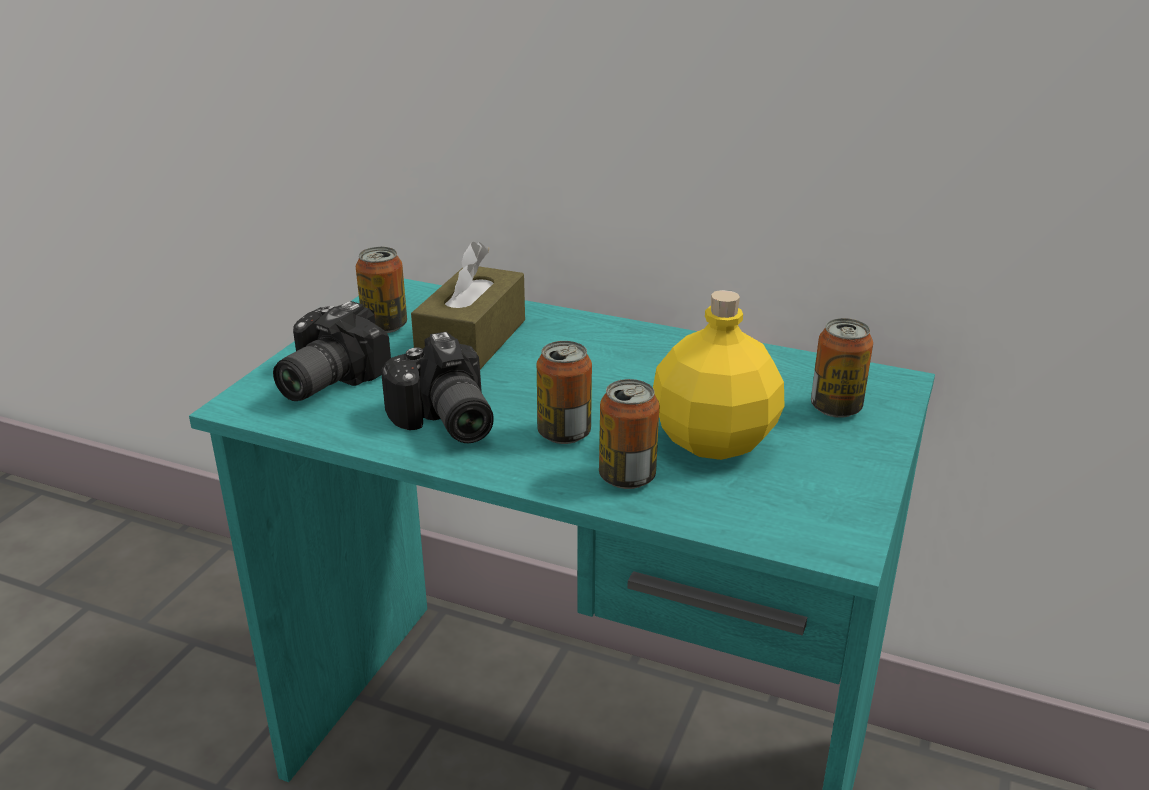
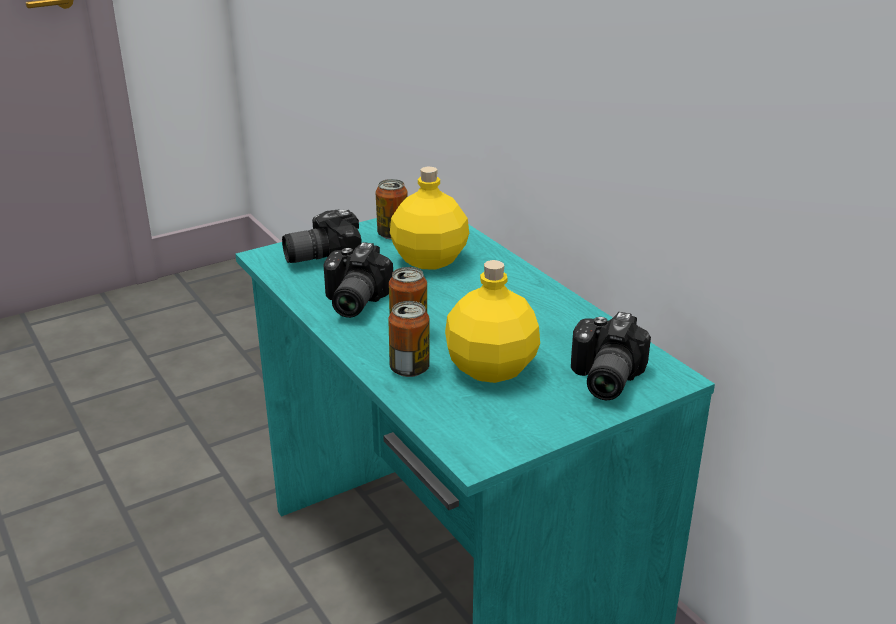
camera: 35 degrees right, 0 degrees up
(472, 341) = (430, 259): brown tissue box -> yellow bottle
(836, 408) = (602, 378): can -> camera

